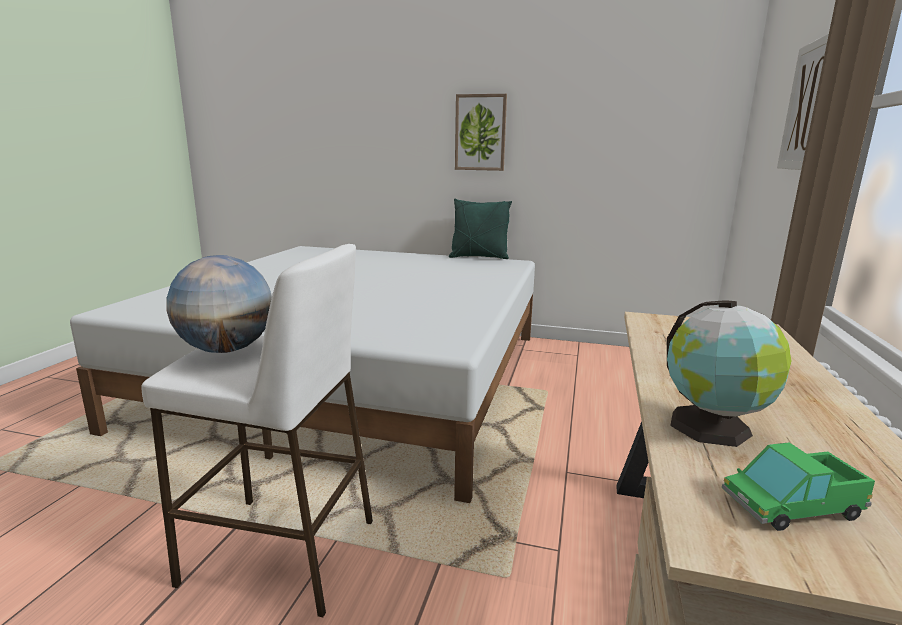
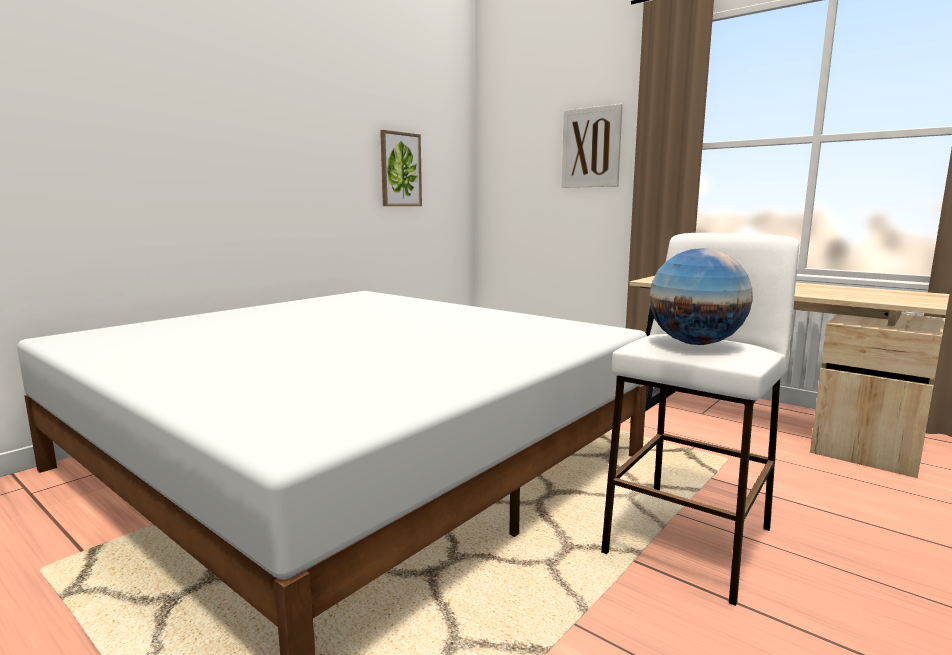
camera: 65 degrees left, 5 degrees down
(479, 257) = (318, 297): green pillow -> none
(480, 133) = (294, 151): picture -> picture (400, 169)
(713, 428) = (821, 293): globe -> none
(791, 506) = (890, 297): toy truck -> none

